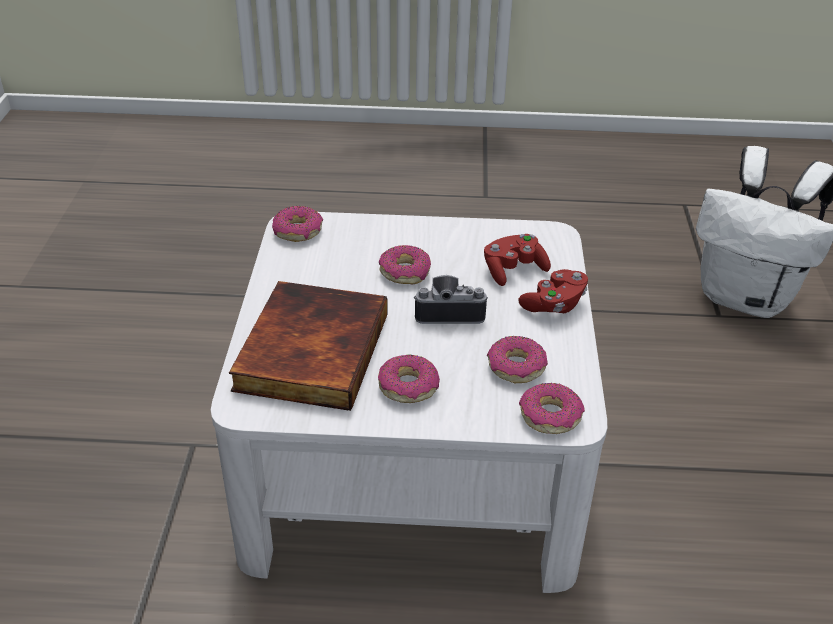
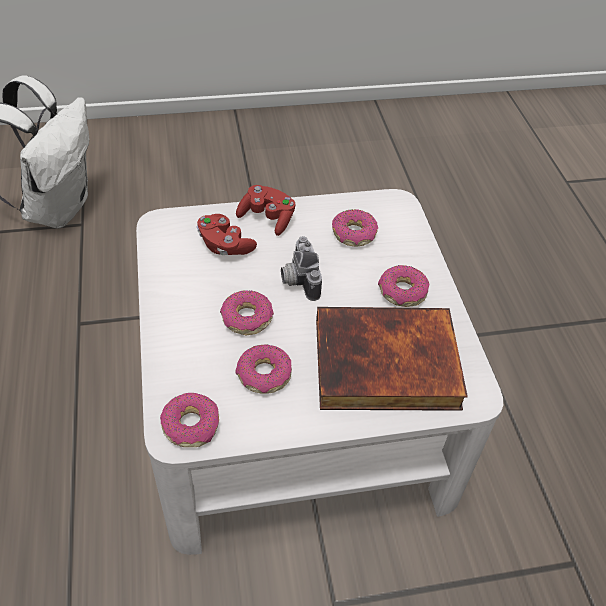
camera: 105 degrees left, 10 degrees up
(550, 416) = (398, 214): donut -> donut (264, 375)

